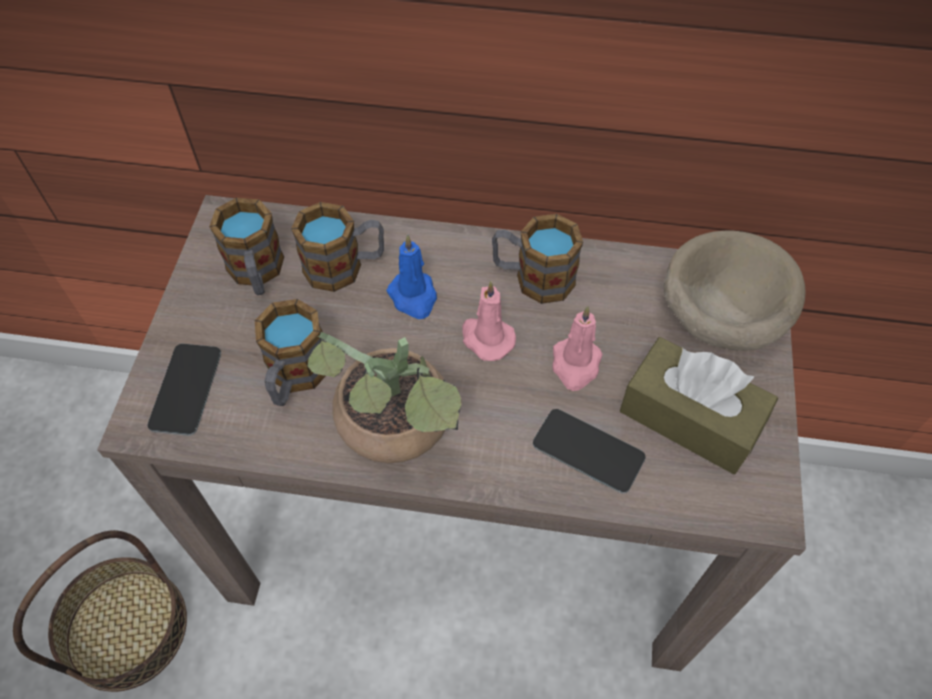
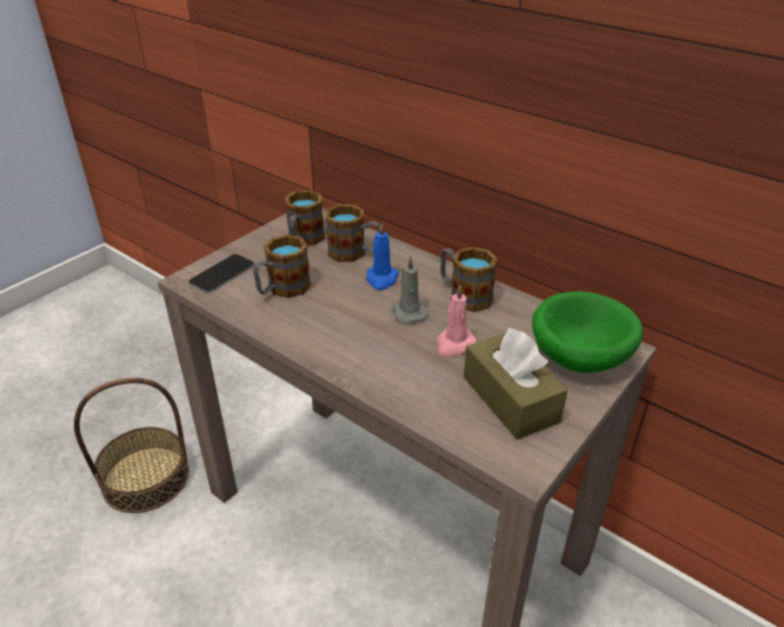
camera: 30 degrees right, 20 degrees down
(398, 430) = (317, 333): potted plant -> none
(486, 338) = (408, 312): pink candle -> grey candle
(588, 451) = (425, 387): phone -> none
(718, 317) = (577, 357): beige bowl -> green bowl

